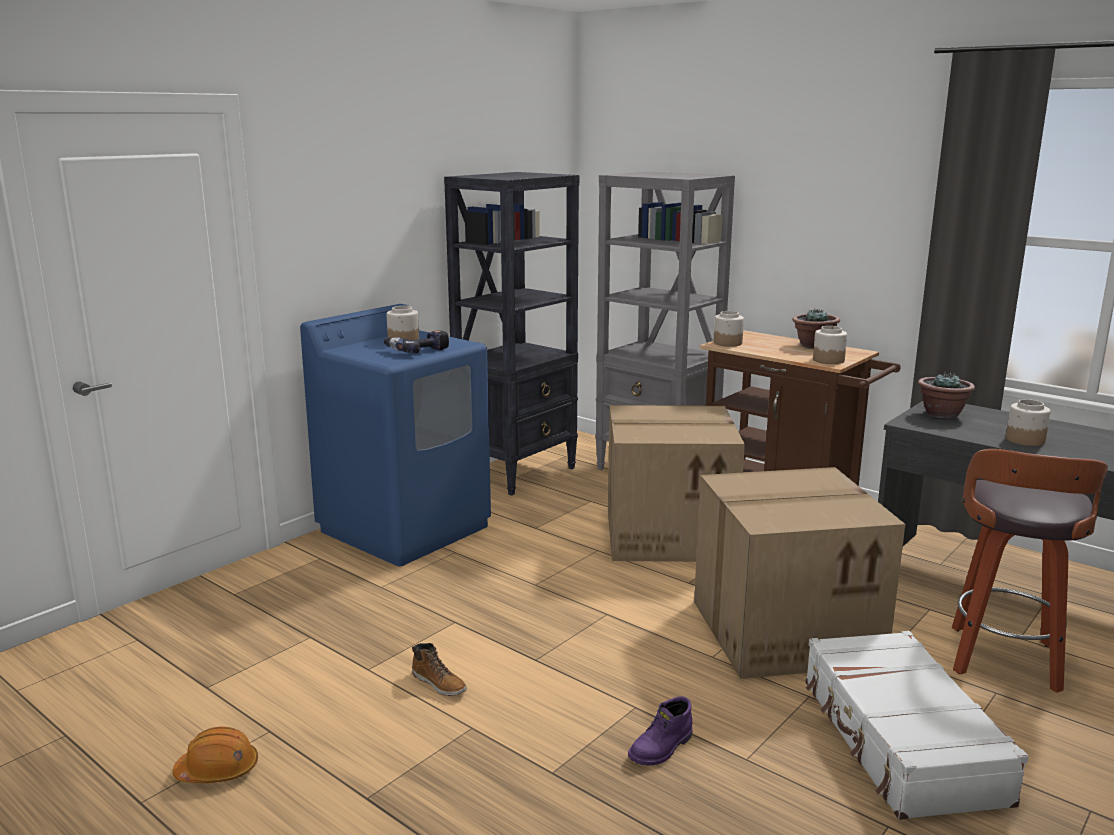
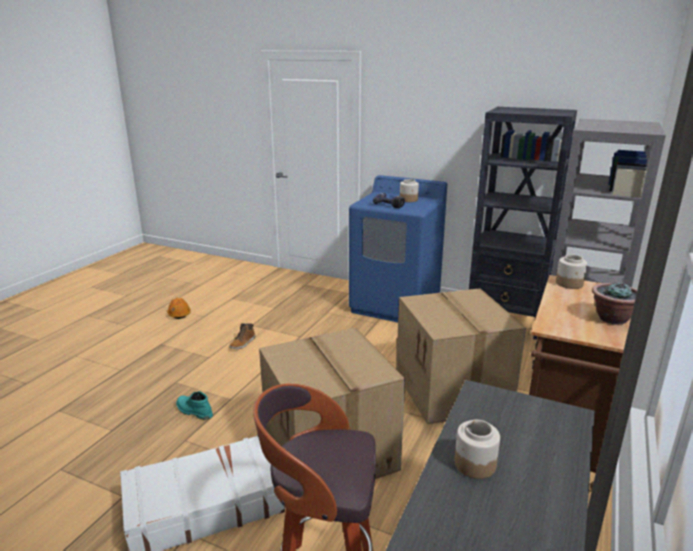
camera: 75 degrees right, 5 degrees up
(662, 749) = (193, 411): purple boot -> turquoise boot
(828, 360) = (559, 325): jar -> none
(942, 414) = (528, 414): potted plant -> none

